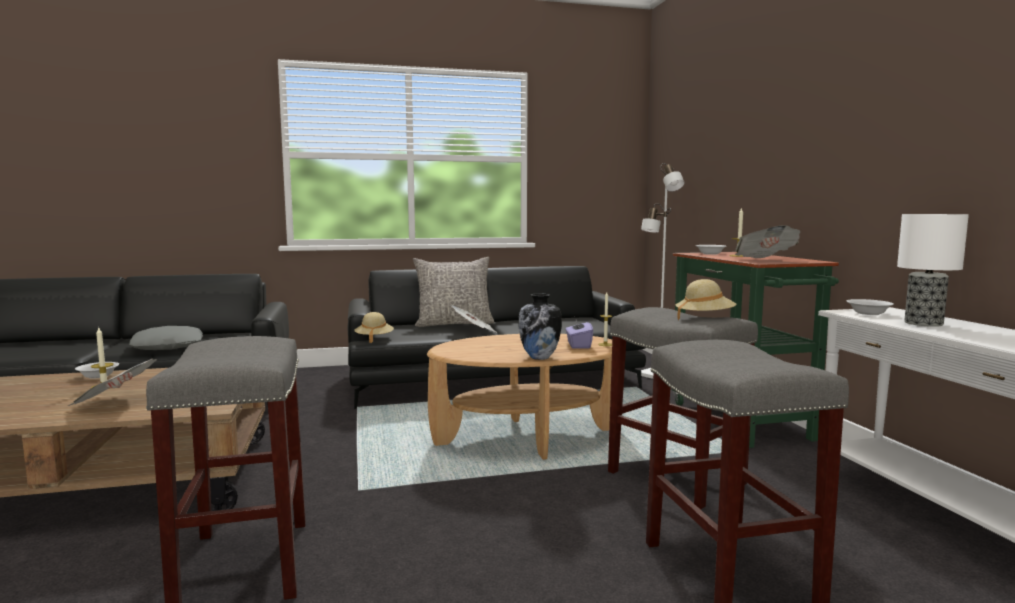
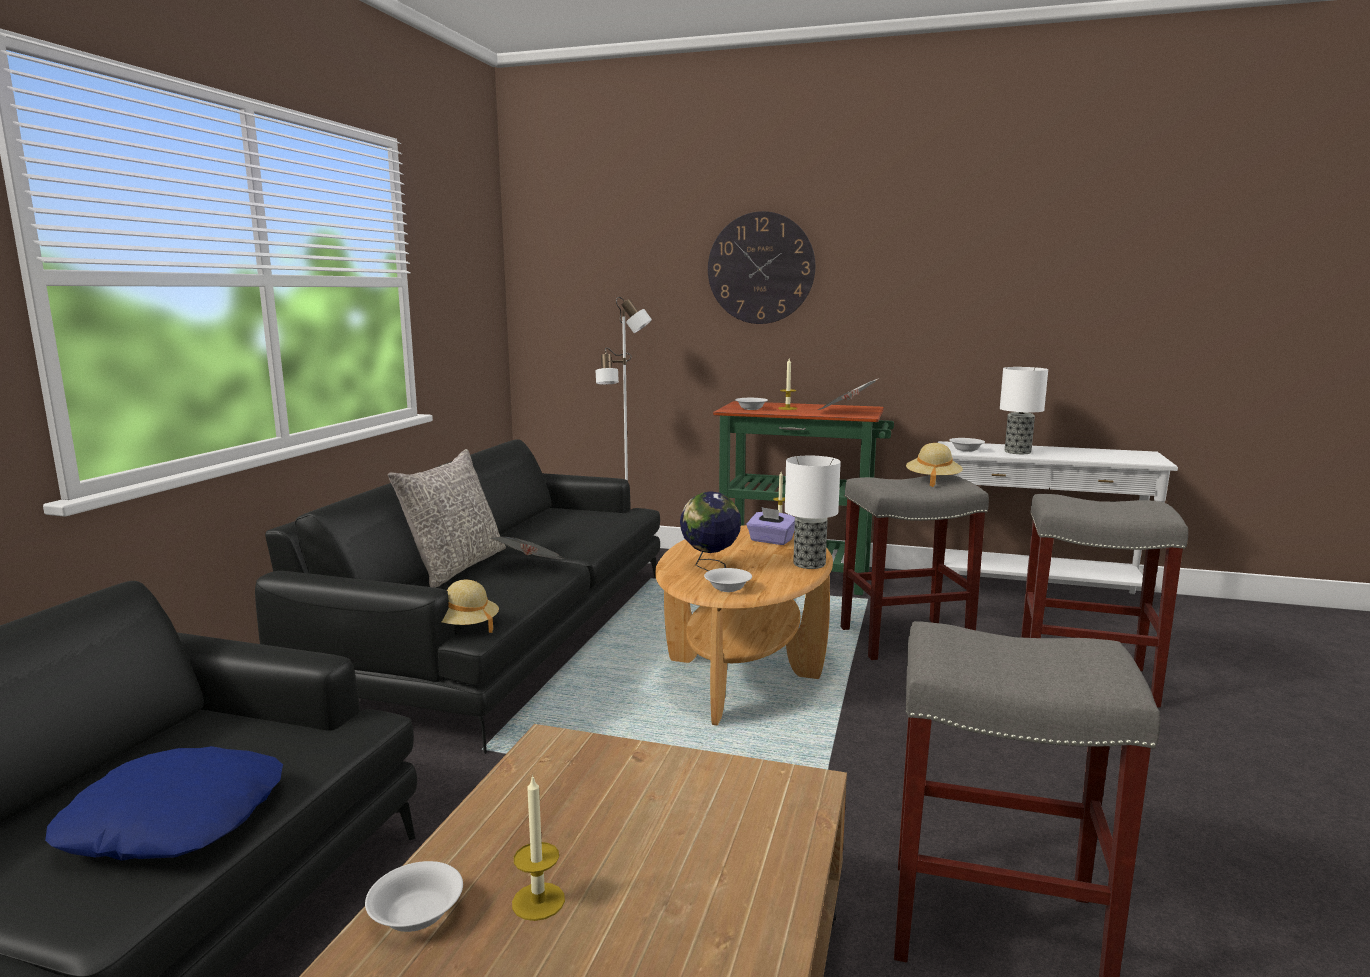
camera: 60 degrees left, 5 degrees up
(115, 402) = (694, 882): newspaper -> none
(168, 346) = (176, 819): grey pillow -> blue pillow
(456, 350) = (727, 588): none -> white bowl
(492, 343) = (710, 567): none -> globe
(540, 357) = (810, 564): vase -> table lamp
(766, 128) = (761, 268): none -> wall clock

